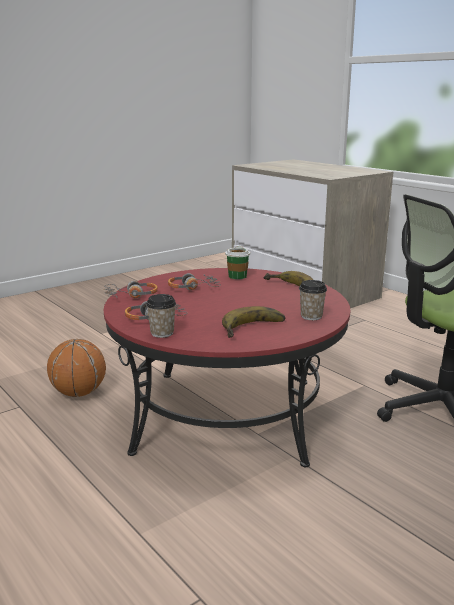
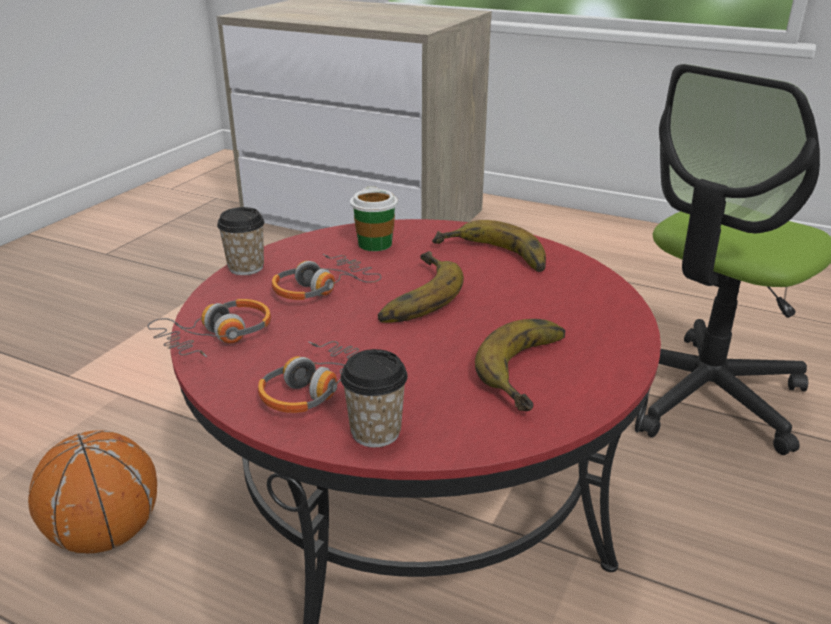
camera: 25 degrees left, 10 degrees up
(231, 296) = (411, 295): none -> banana
(311, 316) = (592, 315): cup -> cup (246, 267)

